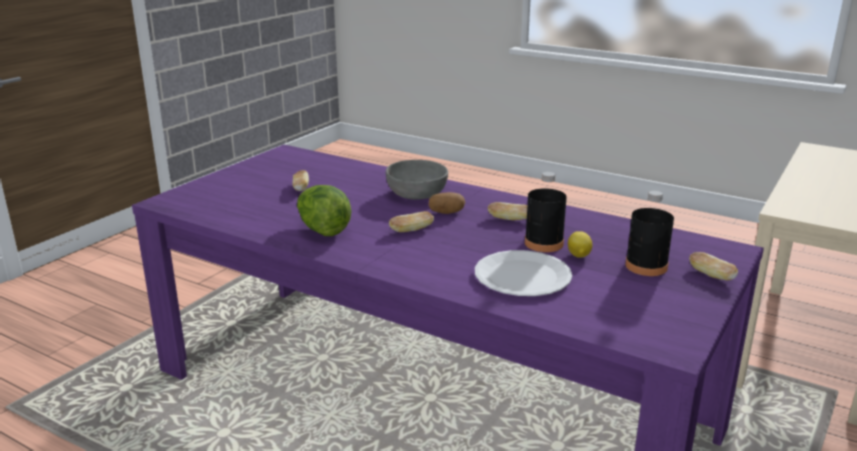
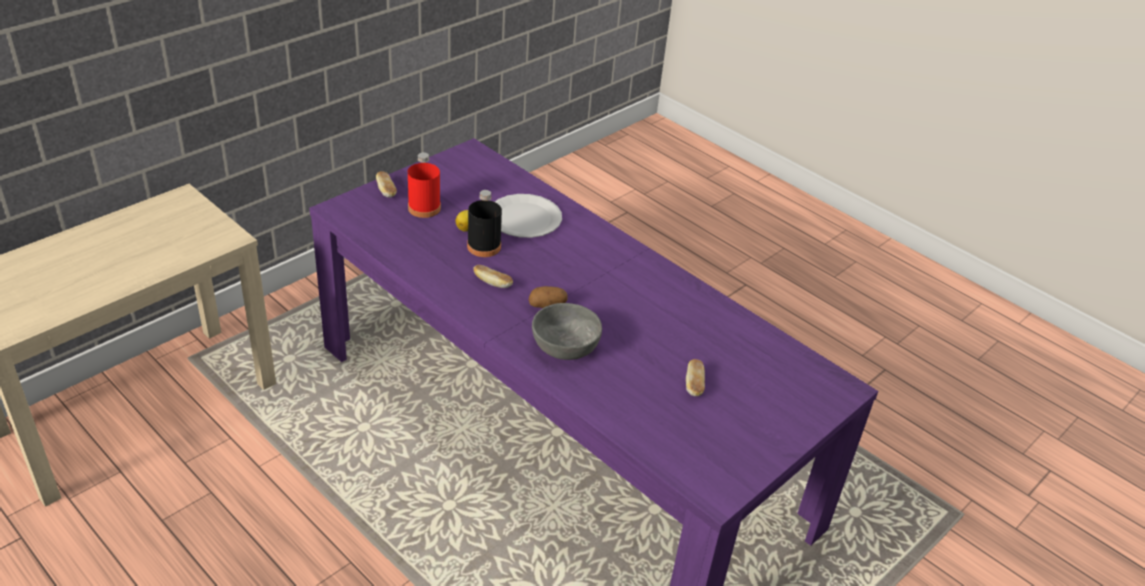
camera: 170 degrees left, 15 degrees up
(323, 230) = (672, 304): lettuce -> none
(411, 230) = (590, 286): bread -> none
(646, 266) = (424, 208): black bottle -> red bottle

